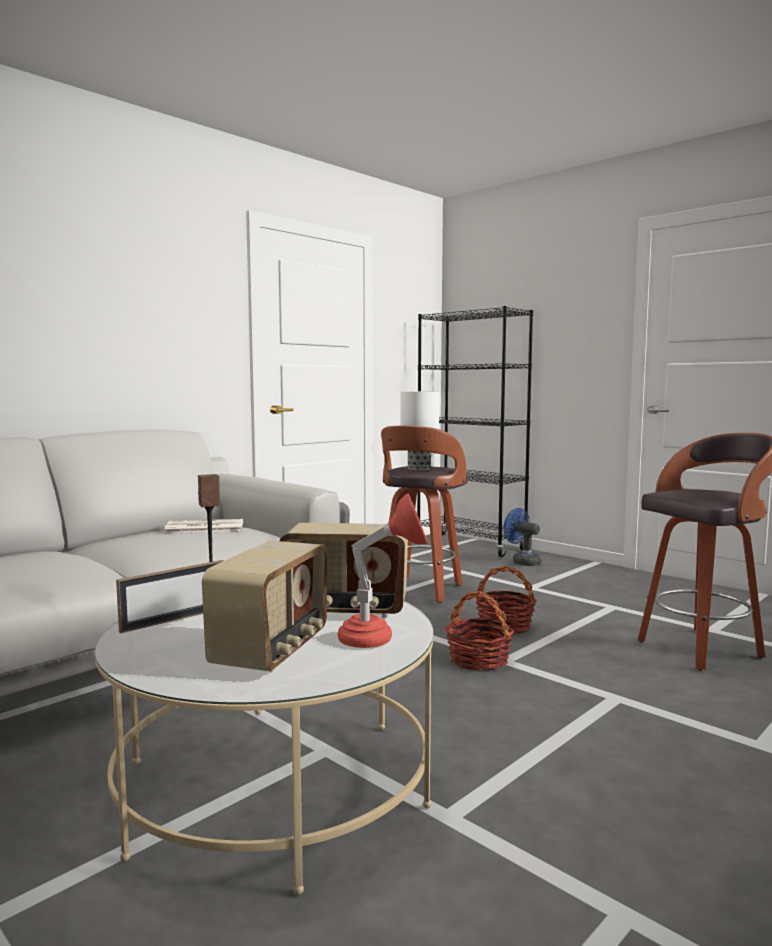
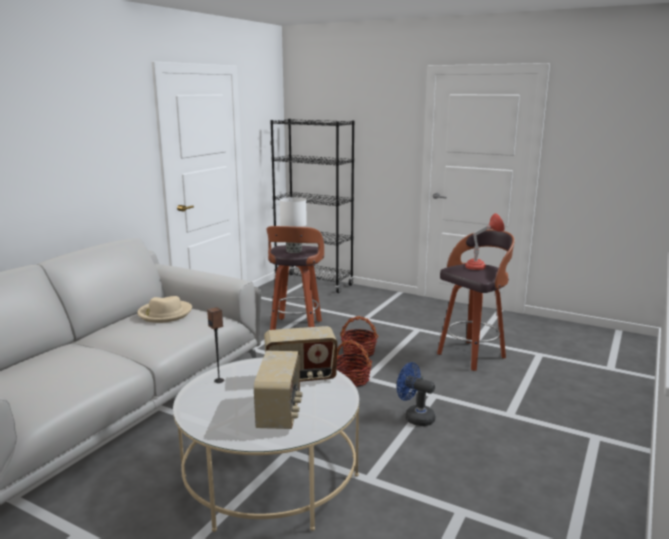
camera: 15 degrees left, 10 degrees up
(174, 619) = (207, 397): picture frame -> none
(203, 527) = (164, 313): newspaper -> beige hat
(381, 640) = (332, 398): red table lamp -> red table lamp (481, 267)
(522, 562) = (353, 296): blue fan -> blue fan (415, 417)

